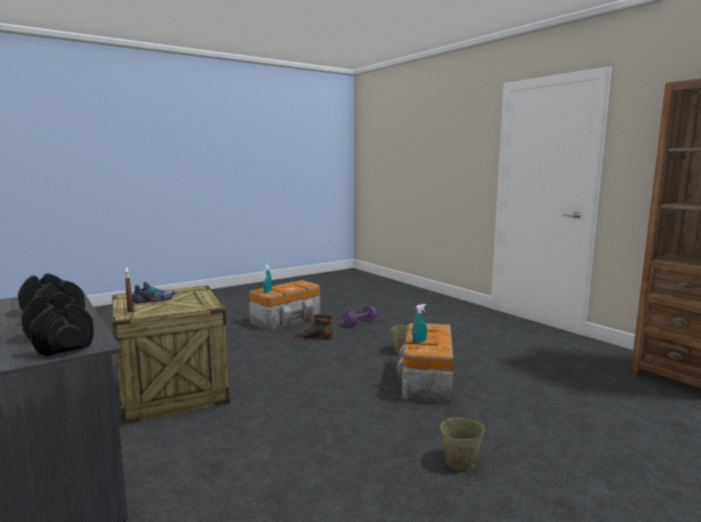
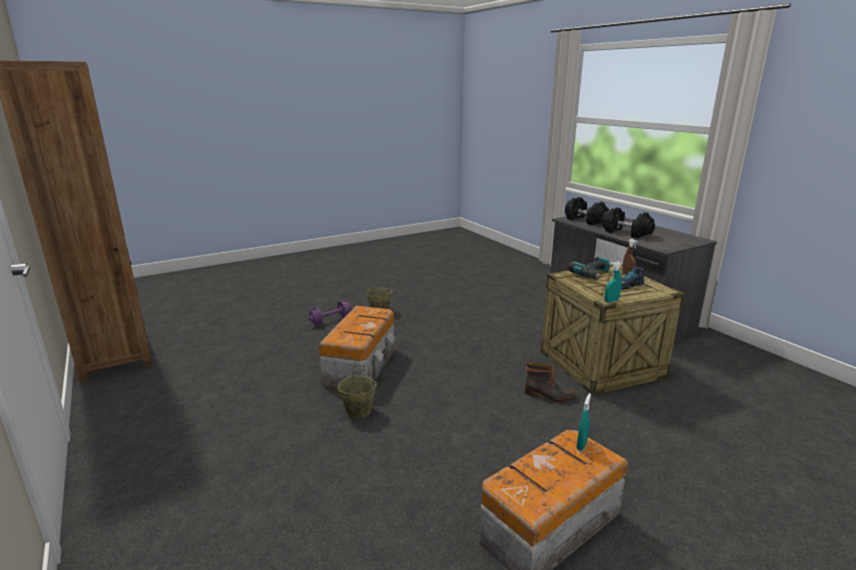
camera: 175 degrees left, 10 degrees up
(174, 307) = (593, 274): none -> power drill
(314, 337) = (481, 453): boot -> boot (549, 395)
(360, 323) = (398, 499): purple dumbbell -> purple dumbbell (330, 321)
(419, 342) = (372, 318): turquoise spray bottle -> turquoise spray bottle (611, 301)

